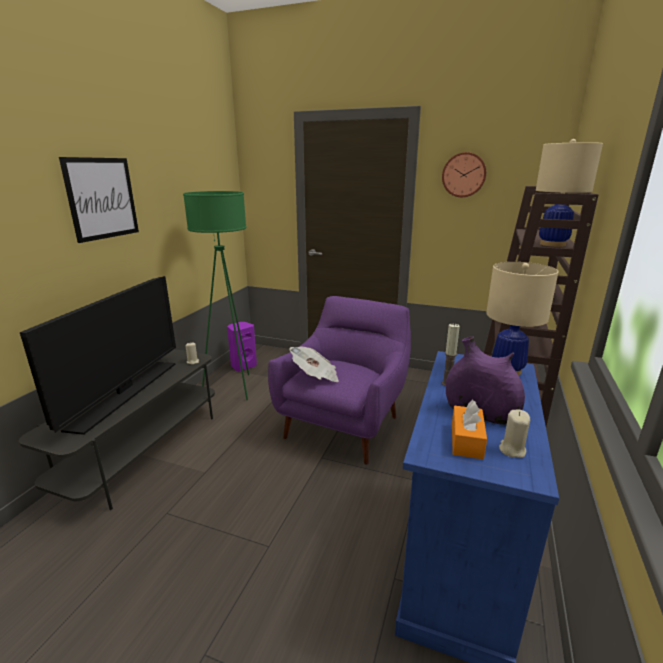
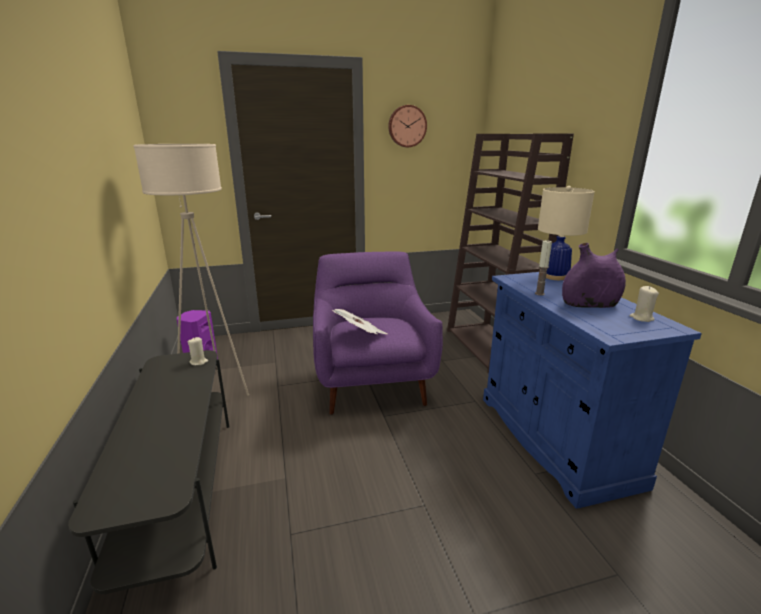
camera: 35 degrees left, 0 degrees up
(102, 198) = (58, 149): picture -> none
(125, 393) = (159, 420): television -> none
(233, 388) = (215, 389): green floor lamp -> beige floor lamp
(466, 440) = (614, 321): orange tissue box -> none
(552, 244) = (534, 176): beige table lamp -> none

